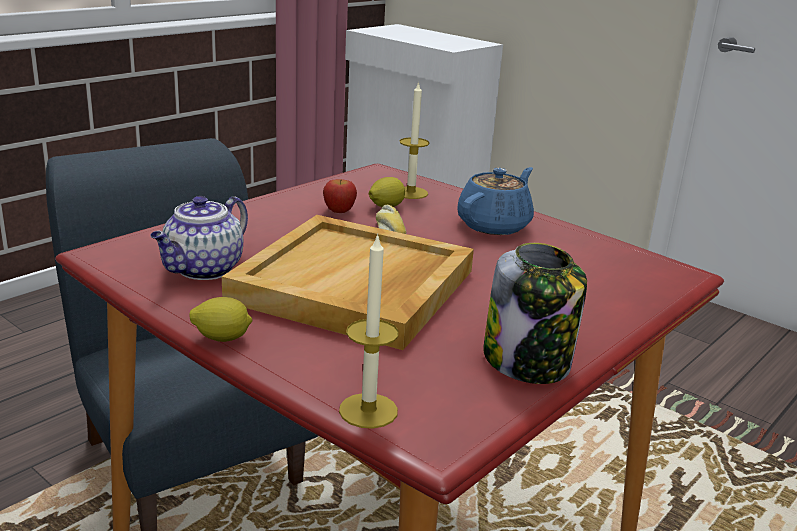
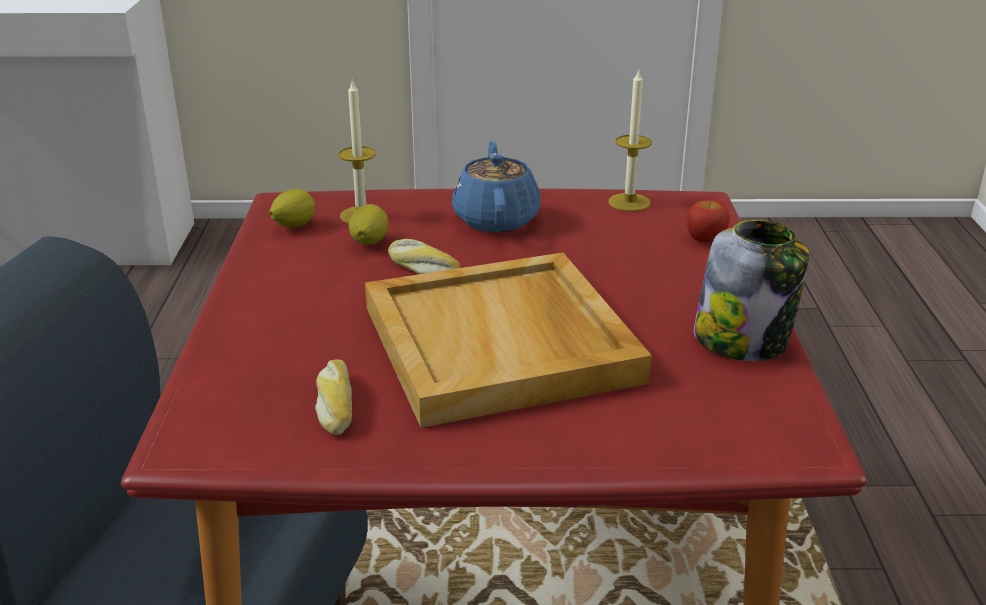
camera: 40 degrees left, 5 degrees up
(203, 270) = (334, 405): teapot -> bread
(222, 338) = (496, 464): lemon -> lemon (294, 226)
(339, 211) = (333, 268): apple -> apple (705, 239)
(368, 410) = (723, 452): candle -> candle (629, 202)

